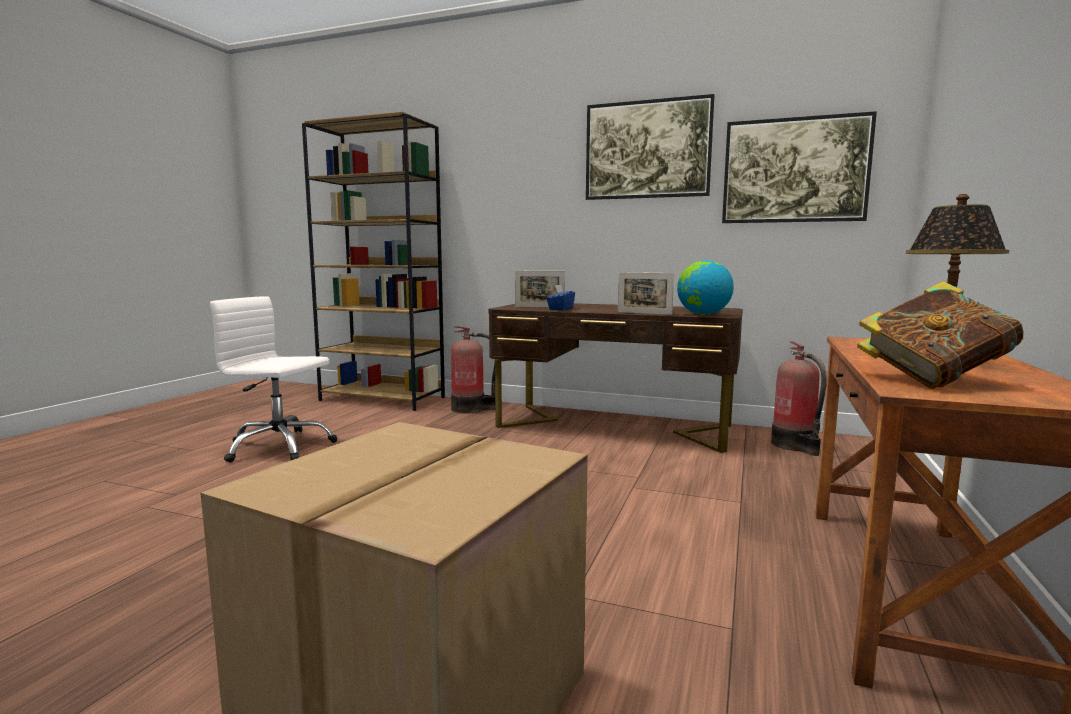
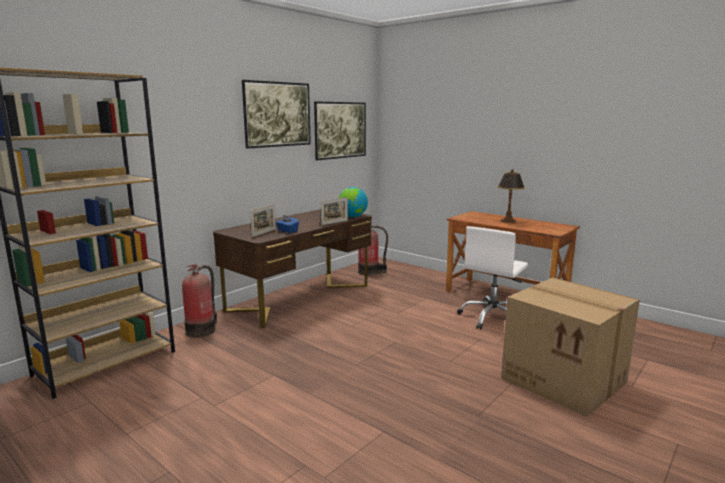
camera: 70 degrees left, 5 degrees up
(279, 447) = (216, 418): white office chair -> white office chair (492, 317)
(932, 380) = (540, 228): book -> none

